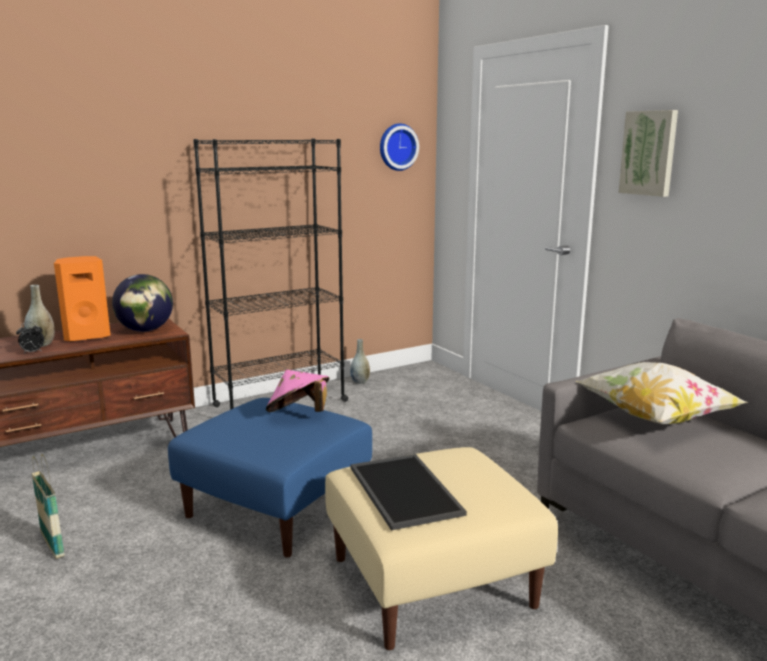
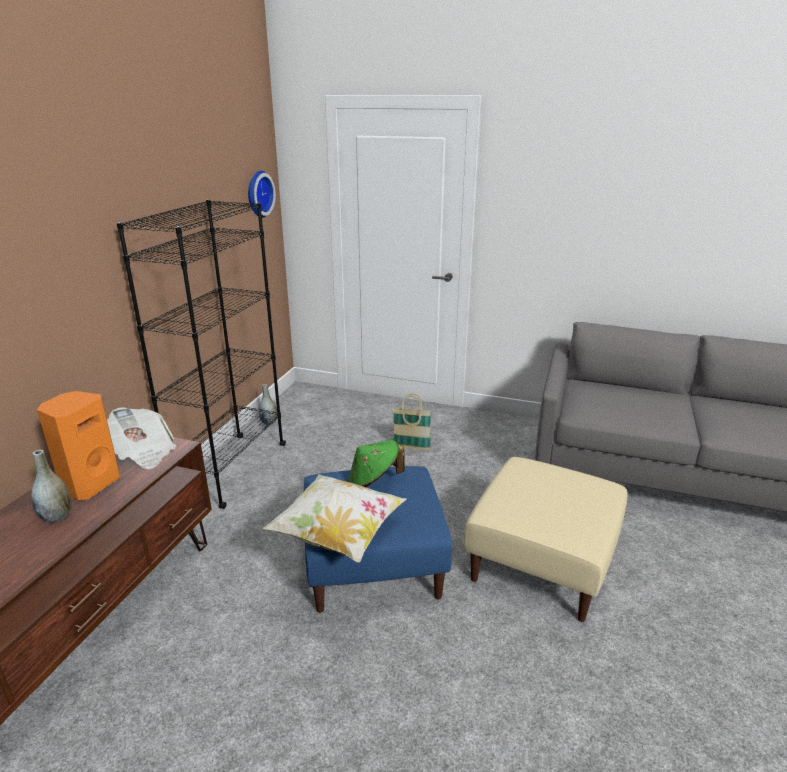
camera: 40 degrees left, 10 degrees up
(32, 352) = (70, 531): alarm clock -> none
(52, 545) = (244, 708): basket -> basket (411, 447)
(145, 330) = (142, 453): globe -> newspaper
(299, 414) = (374, 480): pink hat -> green hat
(402, 490) = (541, 510): tray -> none
(649, 153) = (526, 201): picture -> none
(654, 419) = (602, 396): pillow -> pillow (338, 535)

